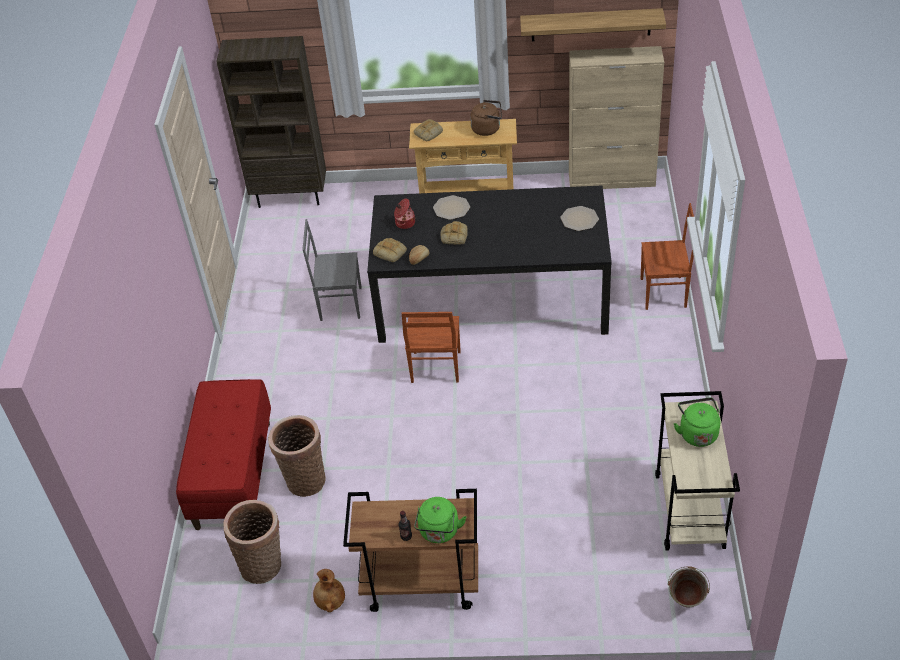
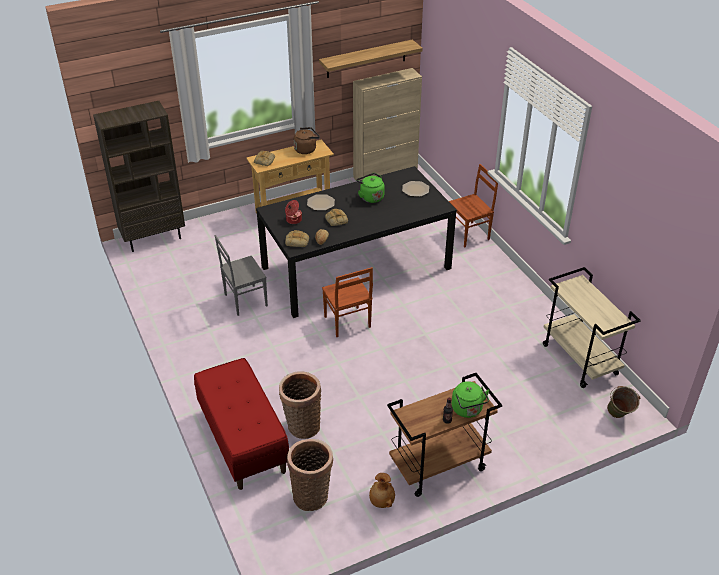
camera: 30 degrees left, 5 degrees down
(697, 433) = (585, 296): green kettle -> green kettle (370, 197)

